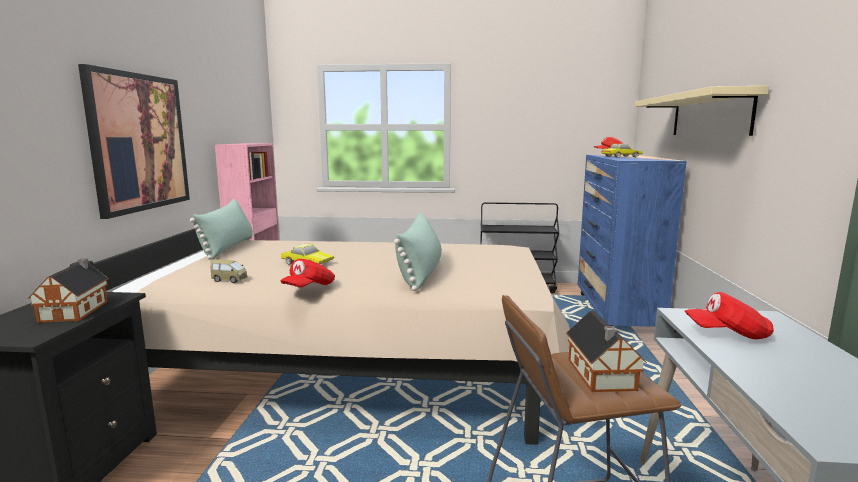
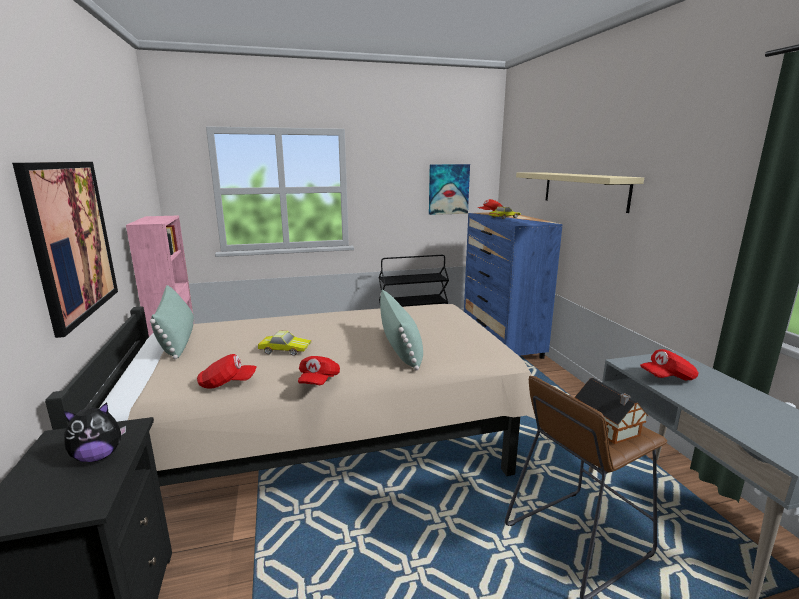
camera: 20 degrees left, 5 degrees up
(76, 310) = (98, 456): toy house -> plush toy
(229, 280) = (227, 383): toy car -> red cap
(568, 129) = (448, 189): none -> picture

